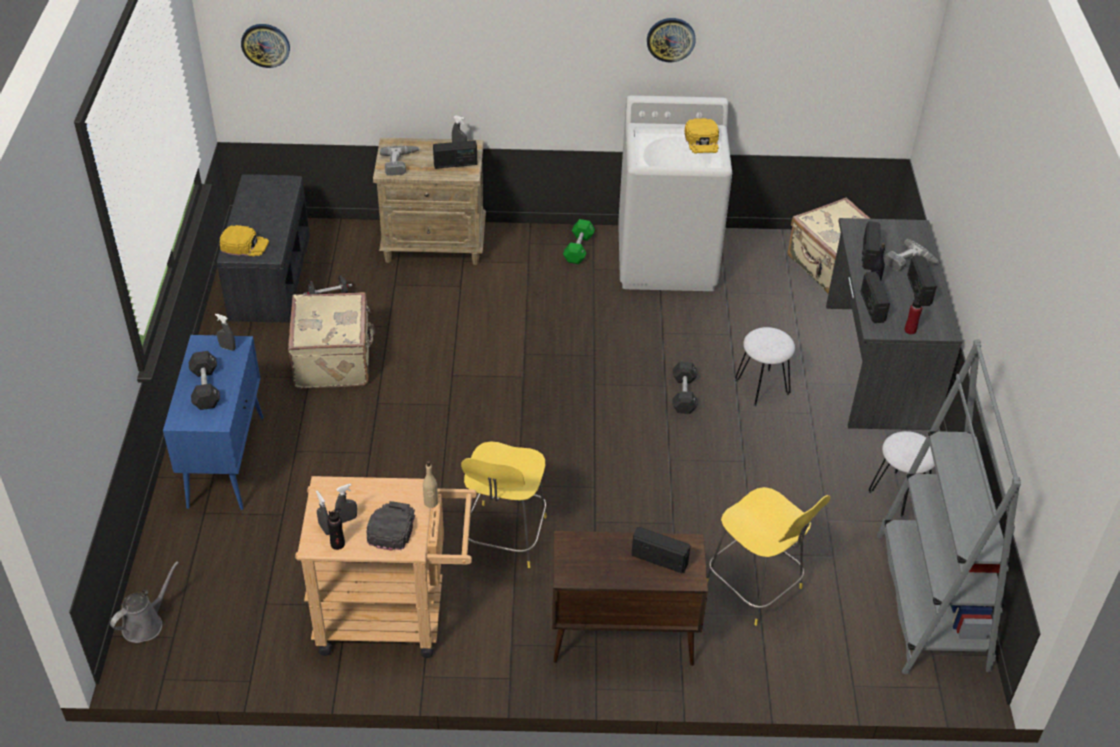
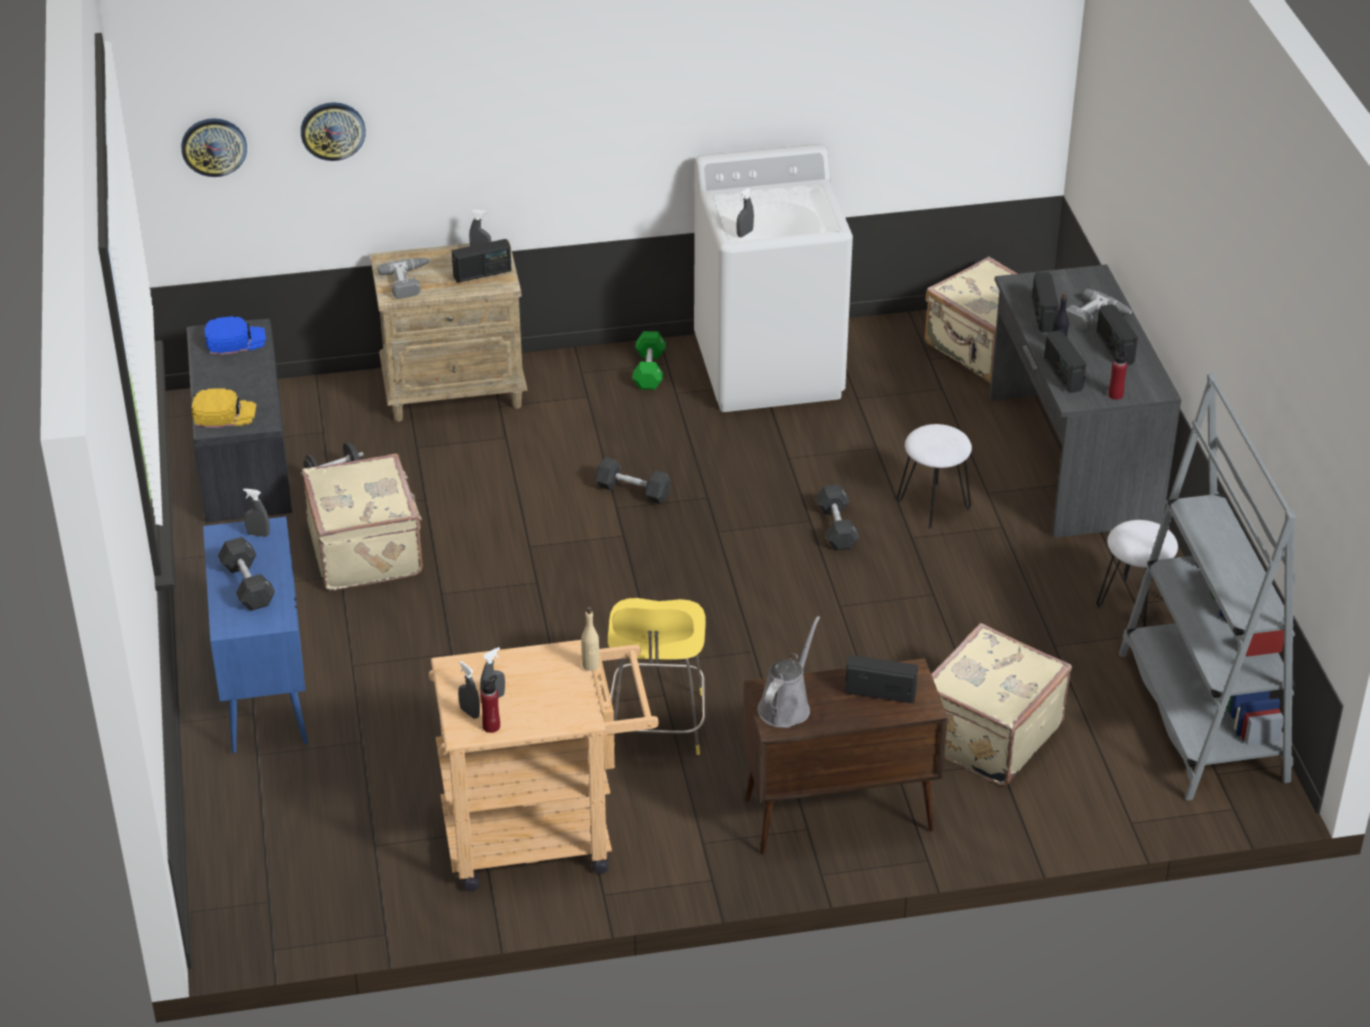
camera: 10 degrees left, 5 degrees down
(146, 623) = (227, 892): grey watering can -> grey watering can (786, 706)
(272, 189) = (235, 340): none -> blue cap
(337, 544) = (491, 726): black bottle -> red bottle
(391, 527) = (551, 698): black cap -> none
(540, 342) = (633, 491): none -> black dumbbell
(649, 160) = (744, 233): none -> grey spray bottle
(671, 39) = (746, 76): wall clock -> wall clock (332, 130)
(702, 140) = (804, 201): yellow cap -> none
(756, 588) = (986, 734): yellow stool -> beige suitcase

